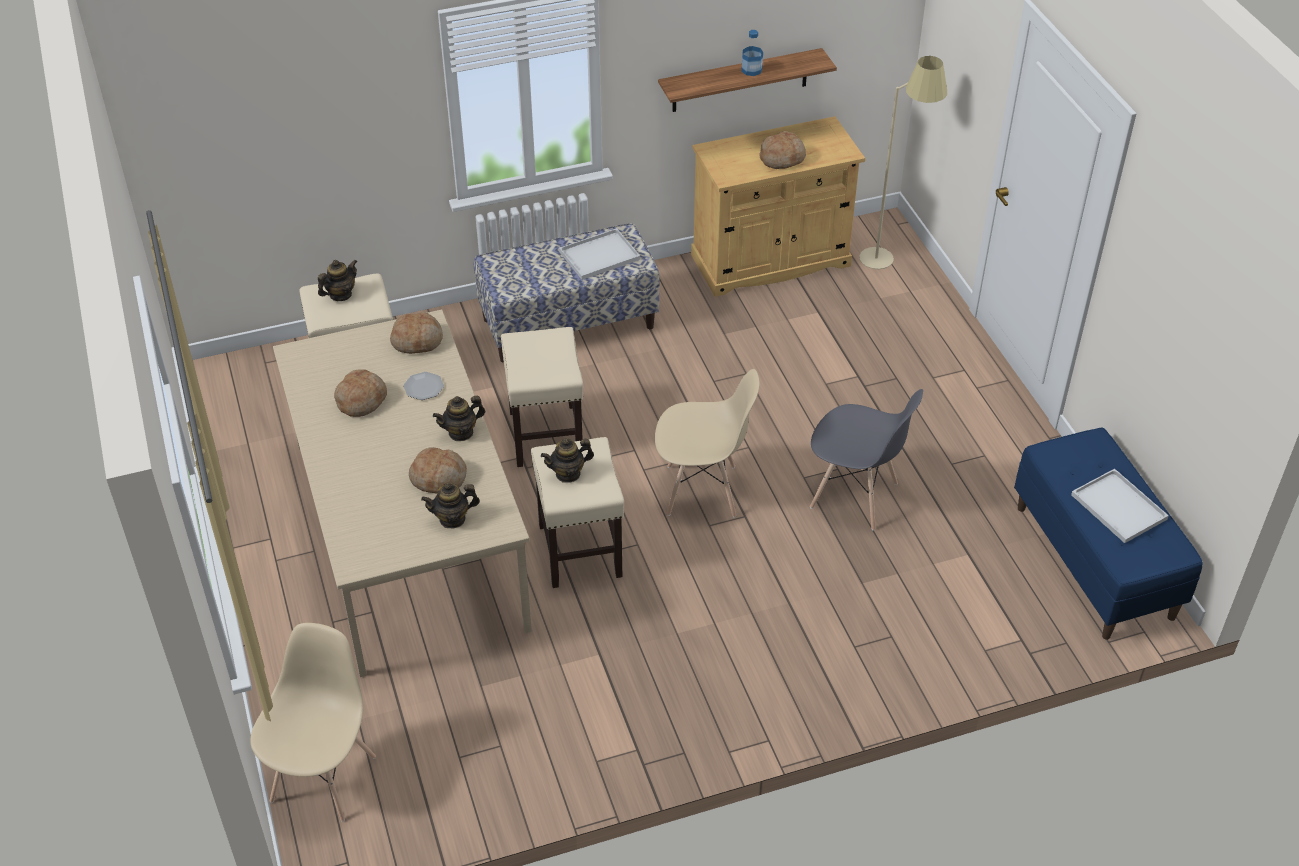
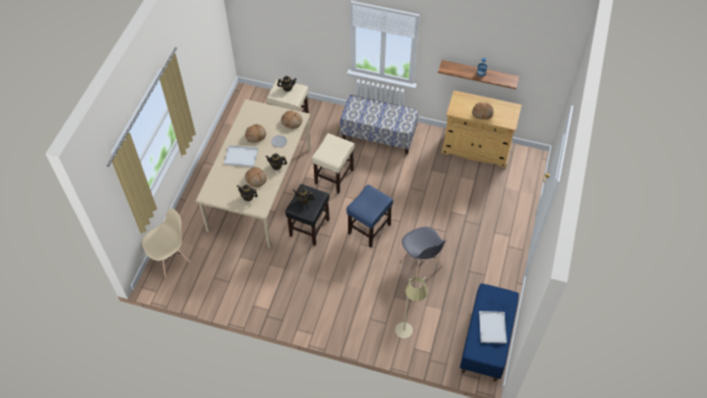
camera: 35 degrees right, 10 degrees up
(580, 551) = (309, 228): beige stool -> black stool
(600, 254) = (394, 117): white tray -> white tray (241, 156)
(702, 491) = (369, 229): beige chair -> blue stool
(890, 263) = (522, 174): beige floor lamp -> beige floor lamp (407, 337)

